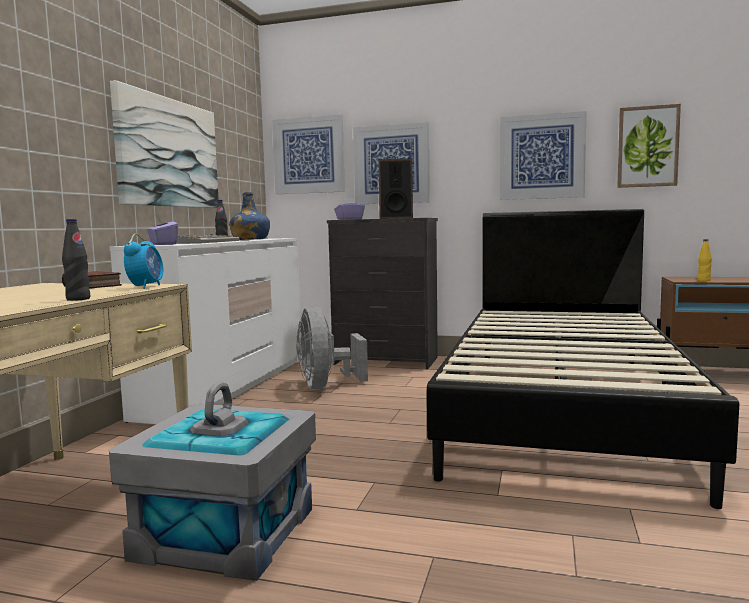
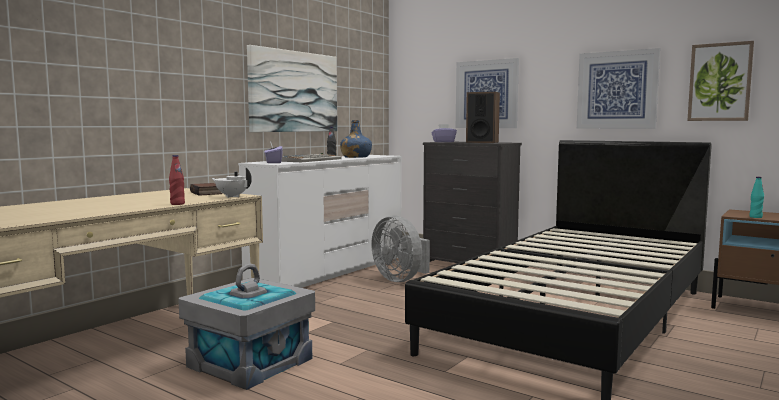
camera: 20 degrees right, 0 degrees up
(78, 299) = (177, 204): black bottle -> red bottle
(146, 287) = (232, 196): alarm clock -> white teapot
(308, 155) = (422, 85): picture -> none
(325, 386) = (401, 279): grey fan -> grey fan turned 45 degrees counterclockwise
(703, 280) = (755, 217): yellow bottle -> turquoise bottle

